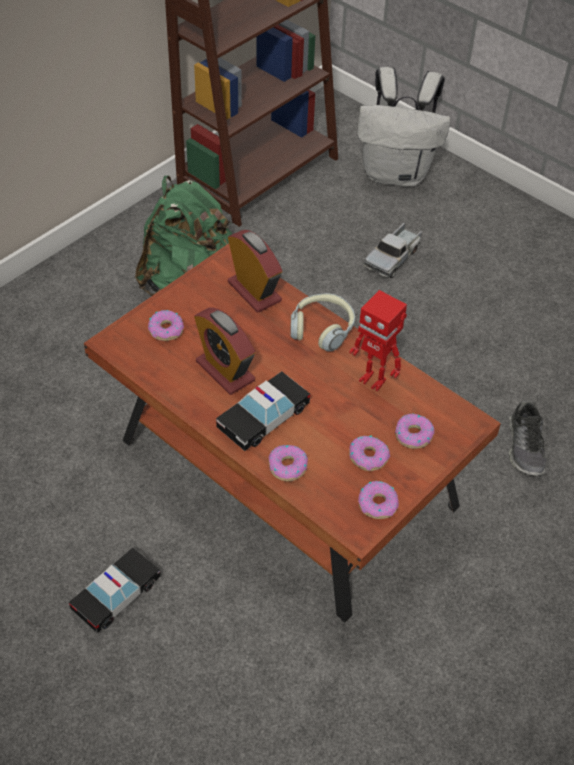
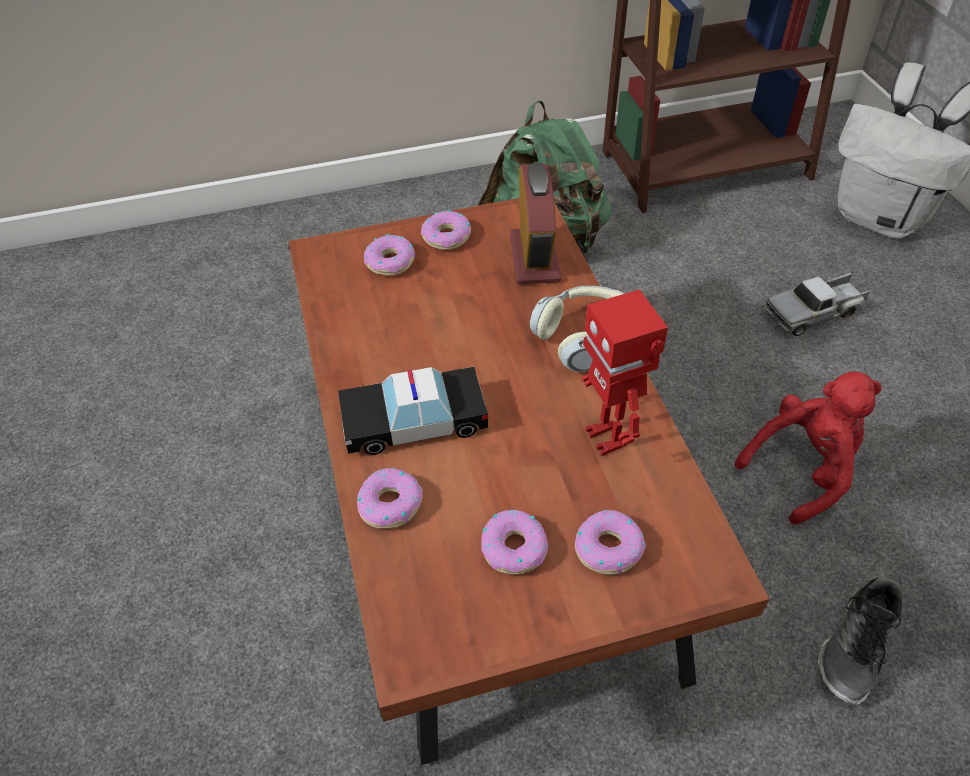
camera: 35 degrees right, 0 degrees up
(116, 595) = (196, 566): toy car -> none
(225, 371) = (417, 339): alarm clock -> none
(378, 504) = (472, 630): donut -> donut (447, 237)
(444, 361) = (803, 468): none -> red plush toy

